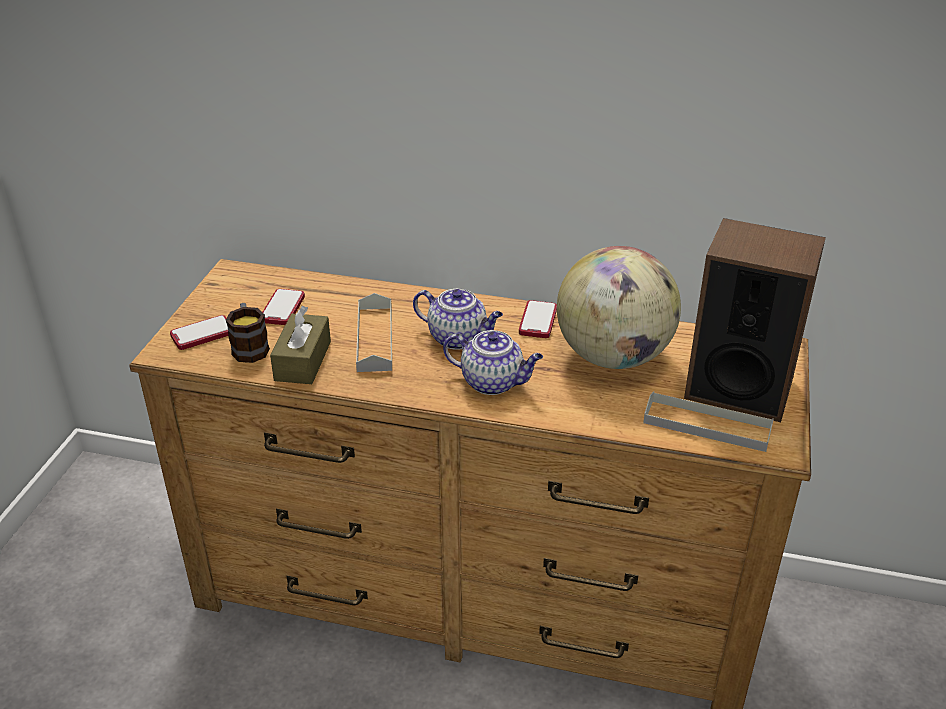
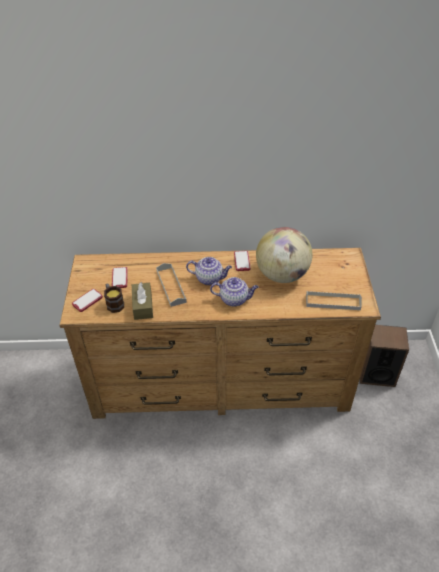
camera: 15 degrees left, 10 degrees up
(738, 388) = (340, 280): speaker -> speaker (376, 374)

